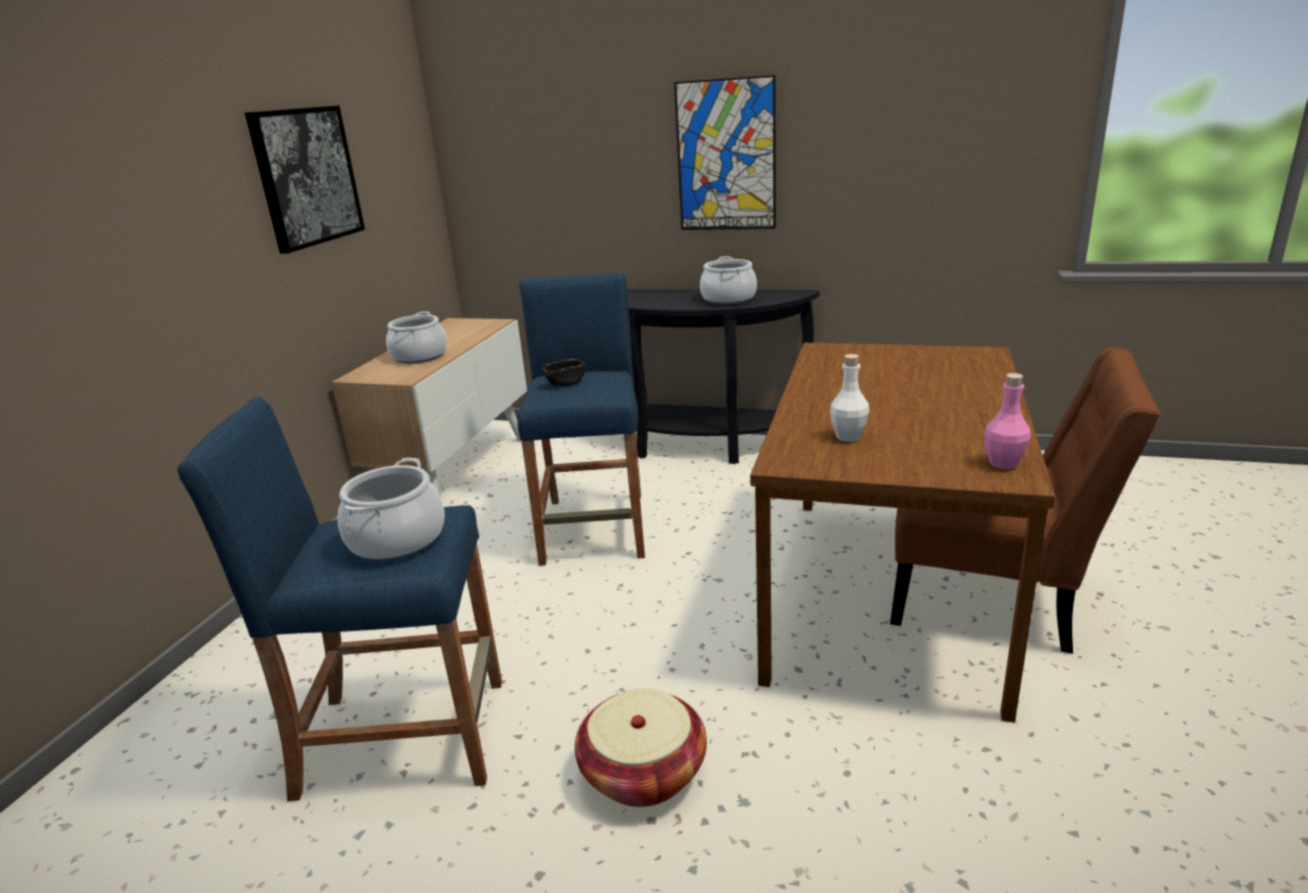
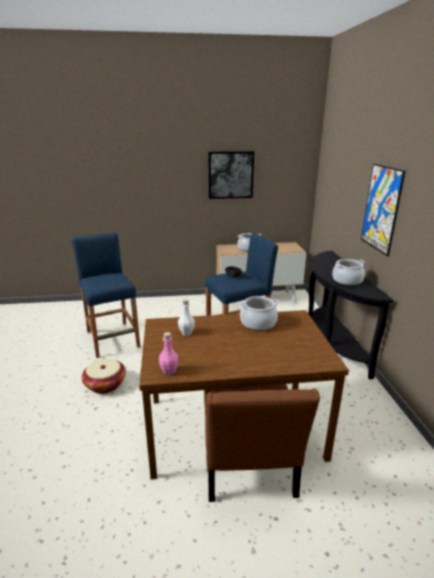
camera: 65 degrees right, 0 degrees up
(396, 539) = (105, 282): cooking pot -> cooking pot (258, 323)

